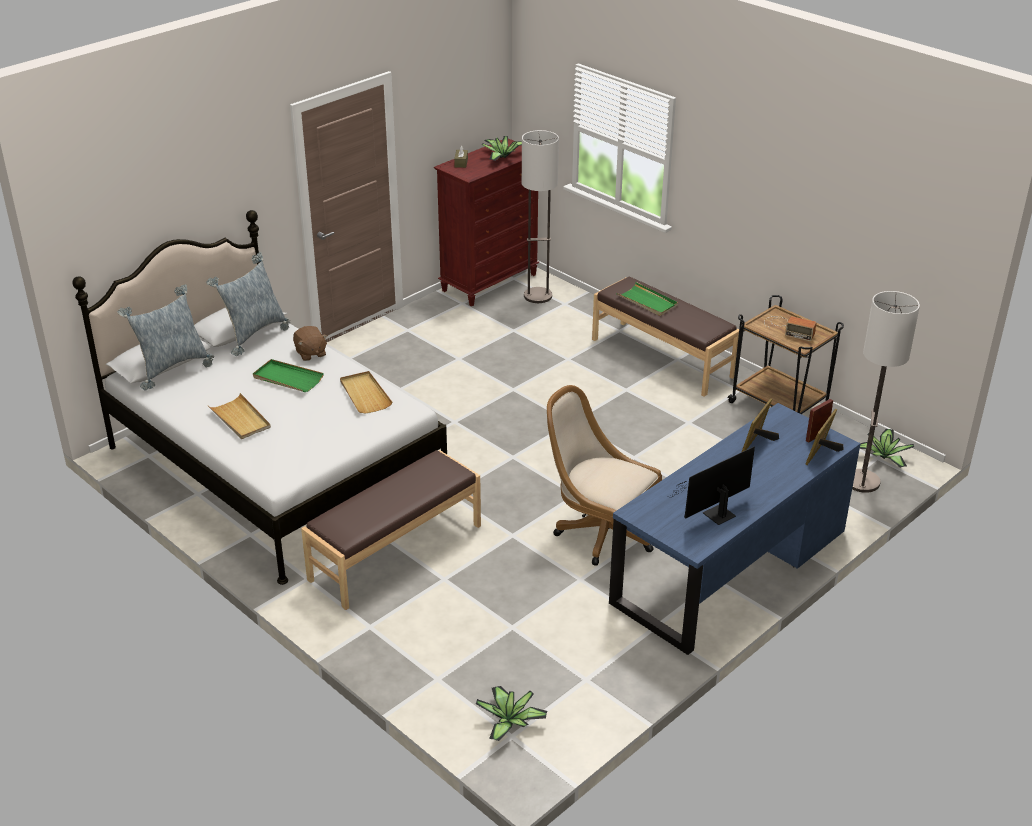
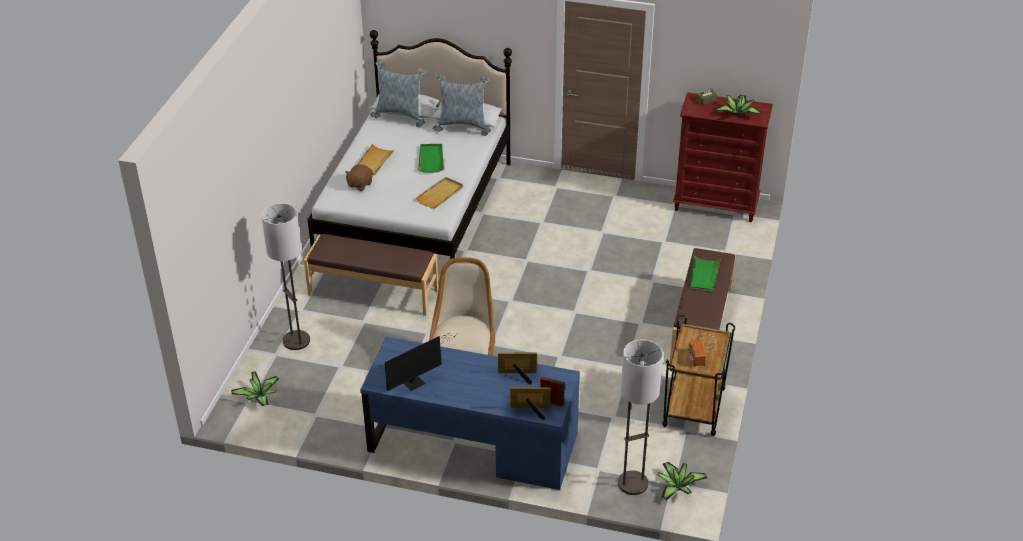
camera: 60 degrees right, 5 degrees up
(310, 353) = (467, 156): brown plush toy -> brown plush toy (359, 184)
(537, 296) = (722, 235): floor lamp -> floor lamp (296, 341)
(715, 515) = (416, 381): monitor -> monitor turned 120 degrees clockwise

